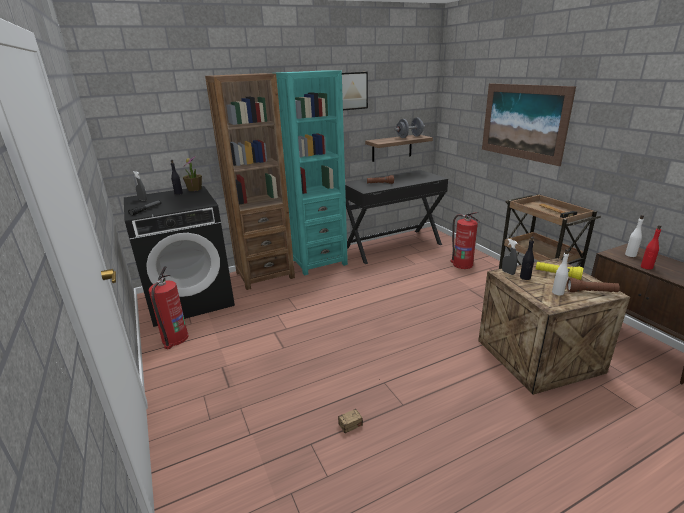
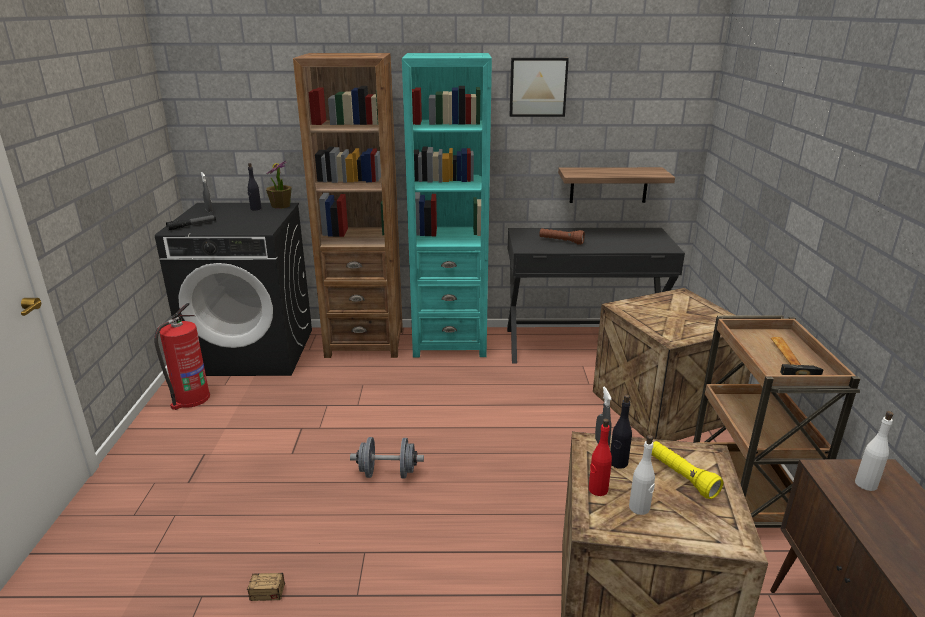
camera: 25 degrees right, 0 degrees up
(409, 137) = (637, 171): grey dumbbell -> grey dumbbell (388, 473)
(462, 264) = (666, 406): fire extinguisher -> crate
(523, 122) = (798, 177): picture -> none
(591, 292) = (701, 528): brown flashlight -> none
(646, 267) = (865, 519): red bottle -> red bottle (597, 489)

